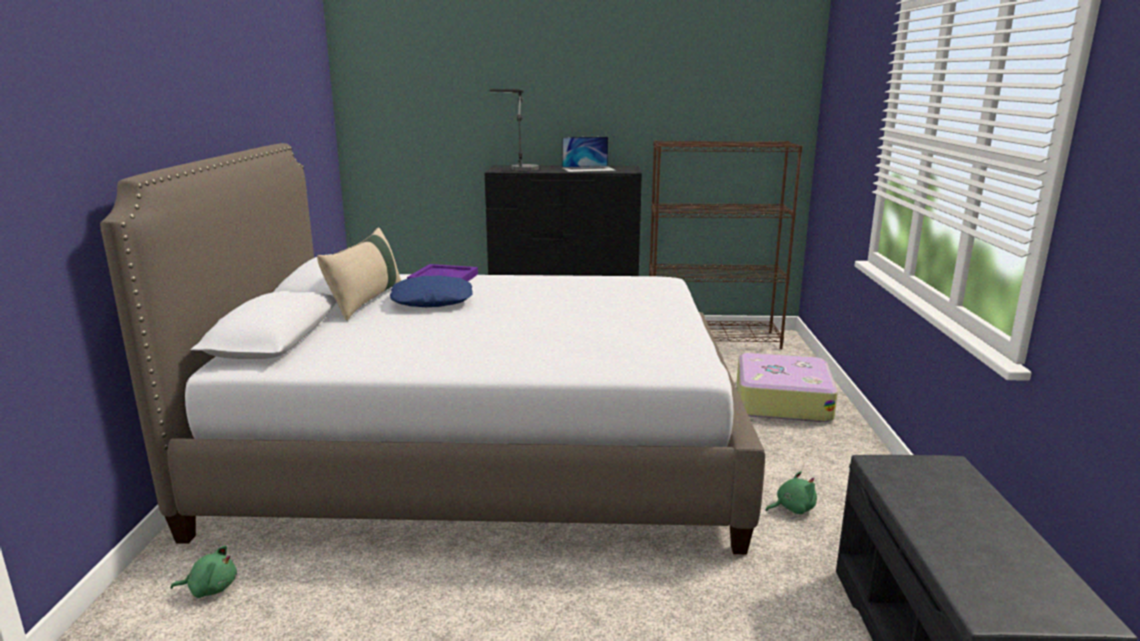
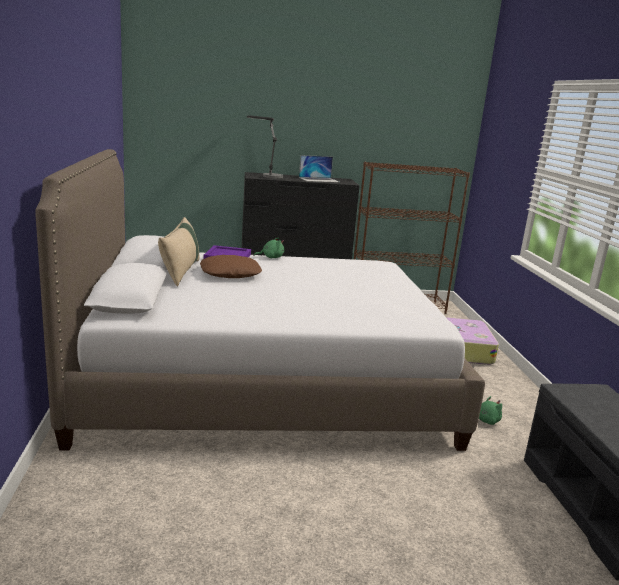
camera: 10 degrees left, 0 degrees up
(211, 588) = (101, 481): green plush toy -> green plush toy (271, 257)
(432, 301) = (230, 273): blue pillow -> brown pillow

